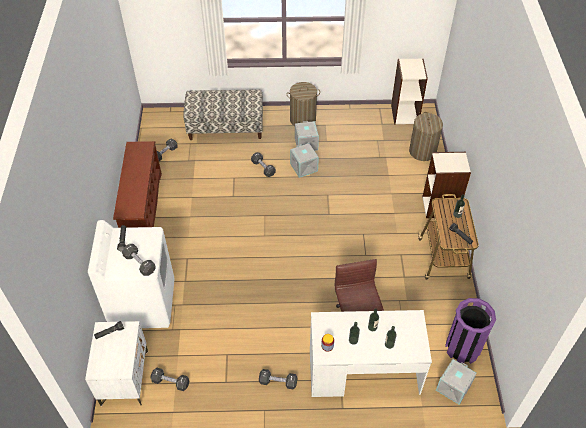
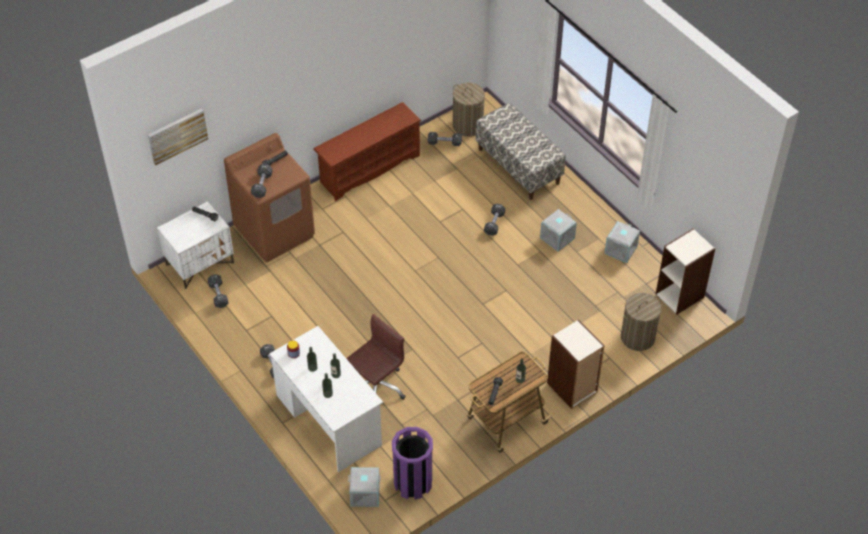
camera: 55 degrees right, 0 degrees up
(60, 276) = (177, 135): none -> picture
(143, 303) = (275, 231): white washing machine -> brown washing machine
(302, 120) = (587, 217): laundry basket -> laundry basket (467, 125)
(304, 167) = (525, 253): grey storage box -> grey storage box (621, 250)

